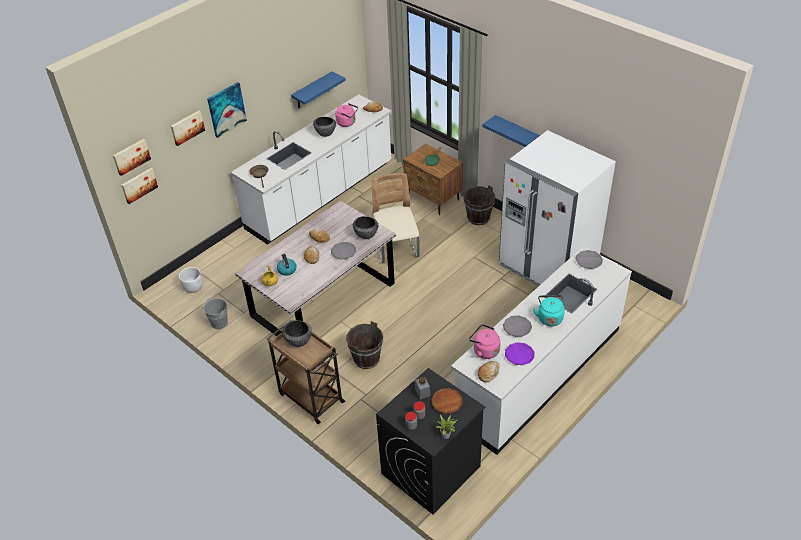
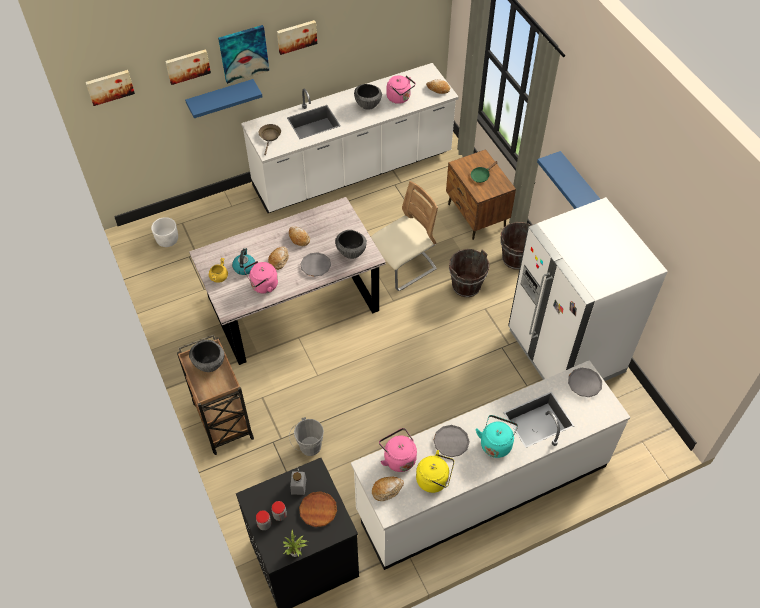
camera: 20 degrees right, 10 degrees up
(139, 185) = (118, 118): picture -> picture (296, 36)
(218, 324) = (171, 294): grey bucket -> grey bucket (308, 447)
(309, 277) = (263, 286): none -> pink kettle
(312, 91) = (367, 49): blue shelf -> blue shelf (221, 98)
(366, 359) = (303, 395): brown bucket -> brown bucket (466, 286)
(396, 248) = (403, 267): beige chair -> beige chair turned 45 degrees clockwise
(519, 355) = (434, 480): purple plate -> yellow kettle

